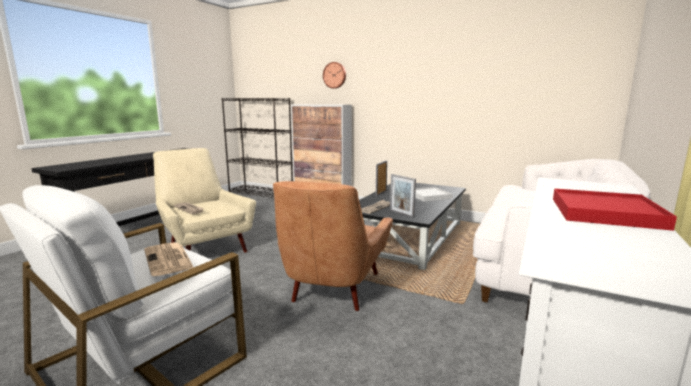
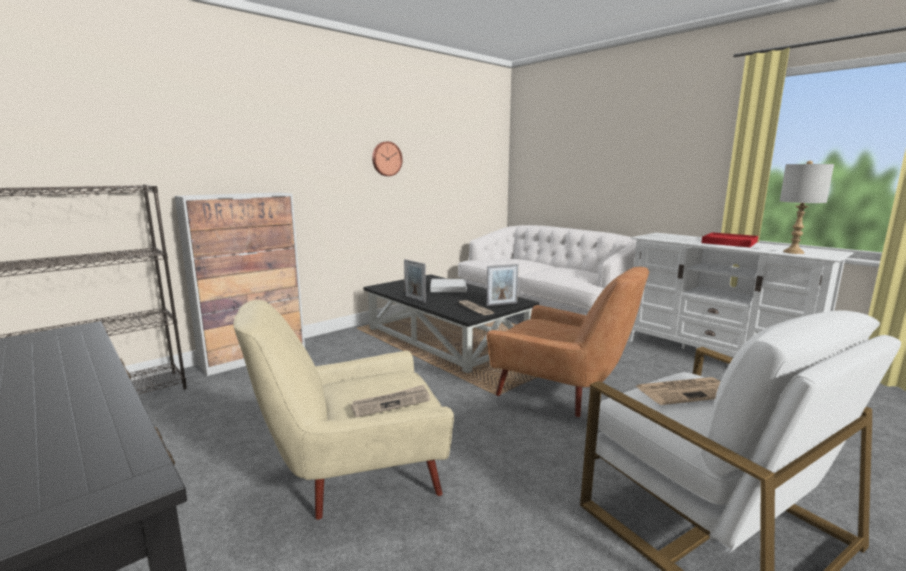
camera: 70 degrees left, 0 degrees up
(335, 75) = (241, 145): wall clock -> wall clock (386, 159)
(563, 244) = (794, 252): none -> grey table lamp

